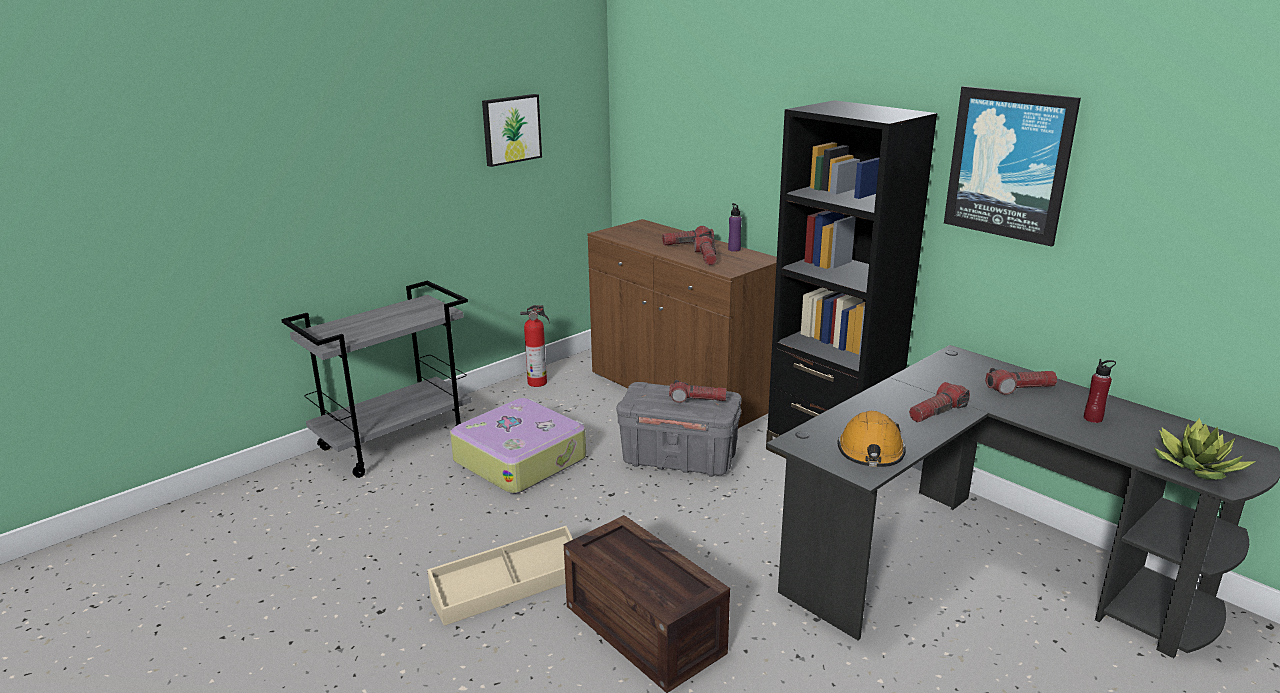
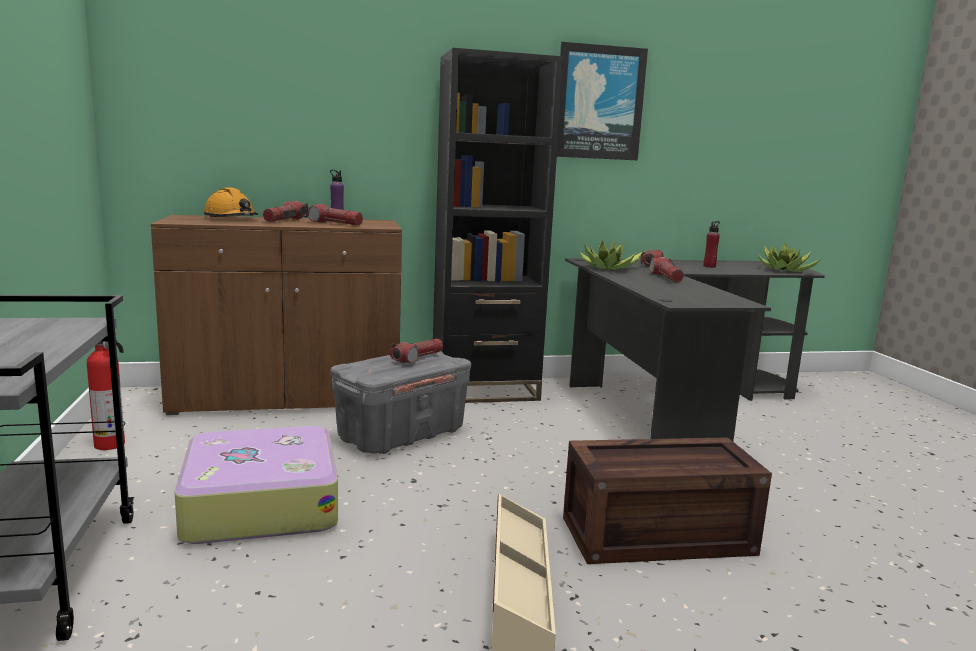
camera: 60 degrees left, 10 degrees down
(511, 129) = (33, 72): picture -> none
(871, 453) = (713, 296): orange hard hat -> orange hard hat (231, 219)
(930, 377) = (610, 268): none -> potted plant

